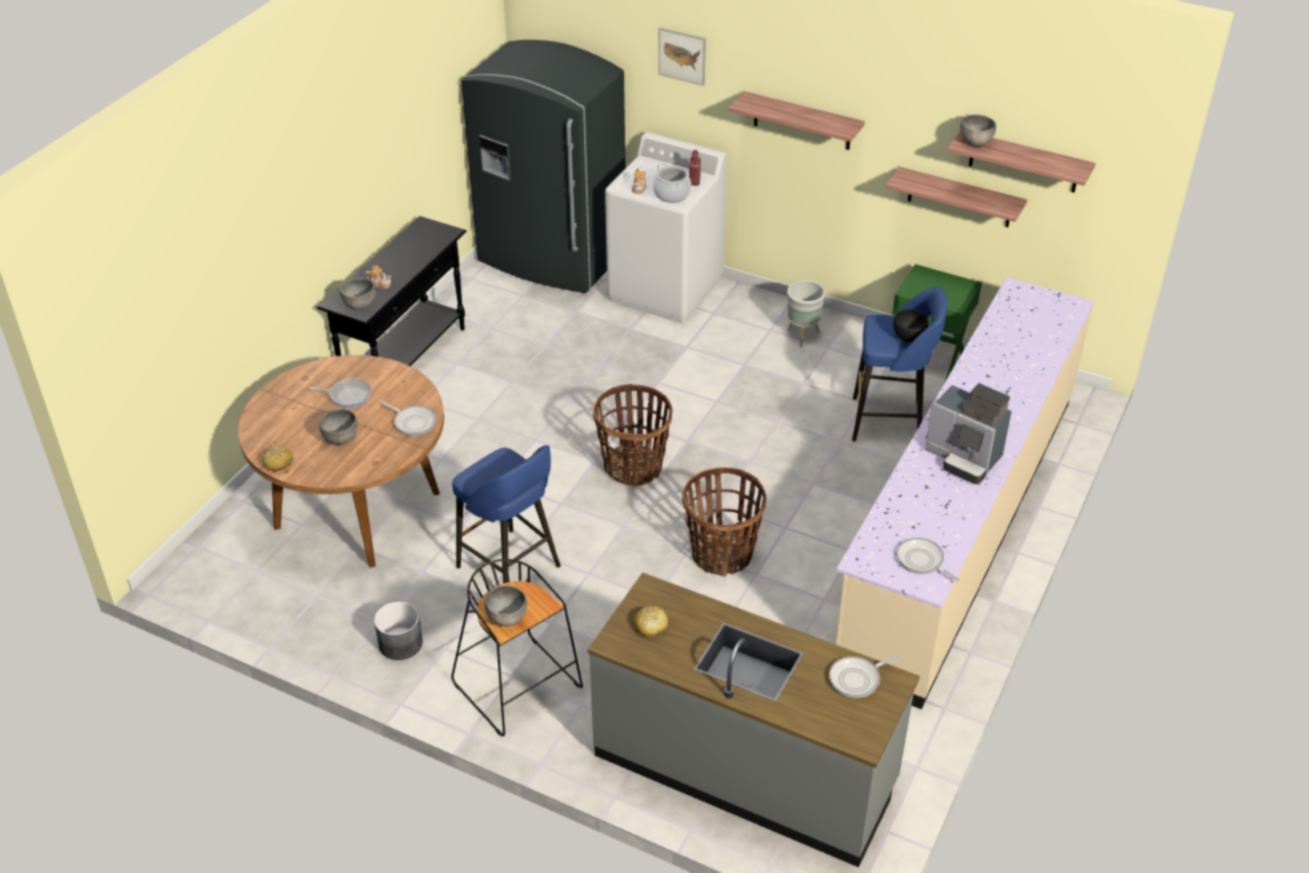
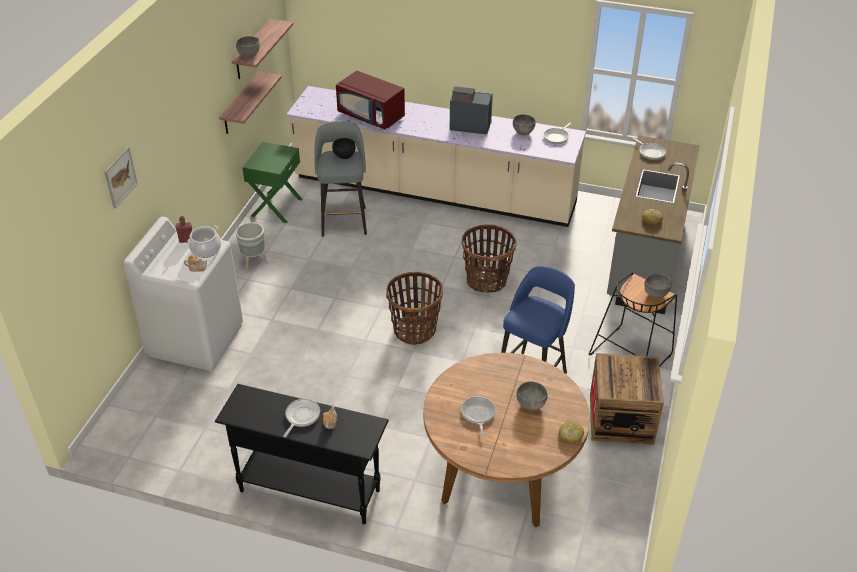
camera: 100 degrees left, 0 degrees up
(359, 306) = (365, 428): grey bowl -> grey bowl (523, 132)
(400, 643) = (621, 419): grey planter -> crate
(413, 422) = (498, 368): frying pan -> frying pan (301, 416)
(551, 258) = (146, 419): grey fridge -> none
(802, 121) = (180, 144): shelf -> none
(889, 422) = (344, 220): blue stool -> grey stool
(964, 458) = (468, 126): coffee machine -> coffee machine turned 105 degrees counterclockwise
(998, 357) = (371, 116): none -> red microwave

